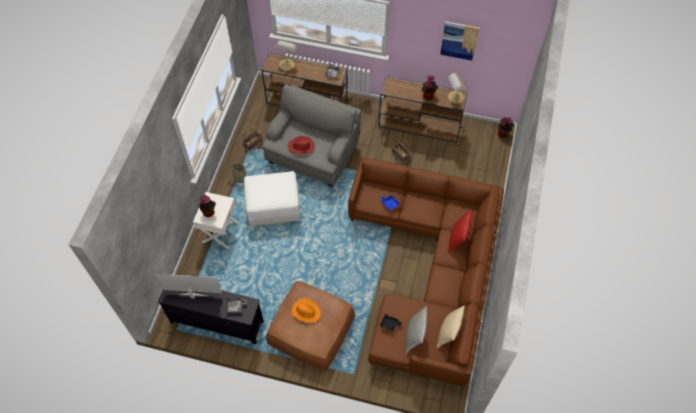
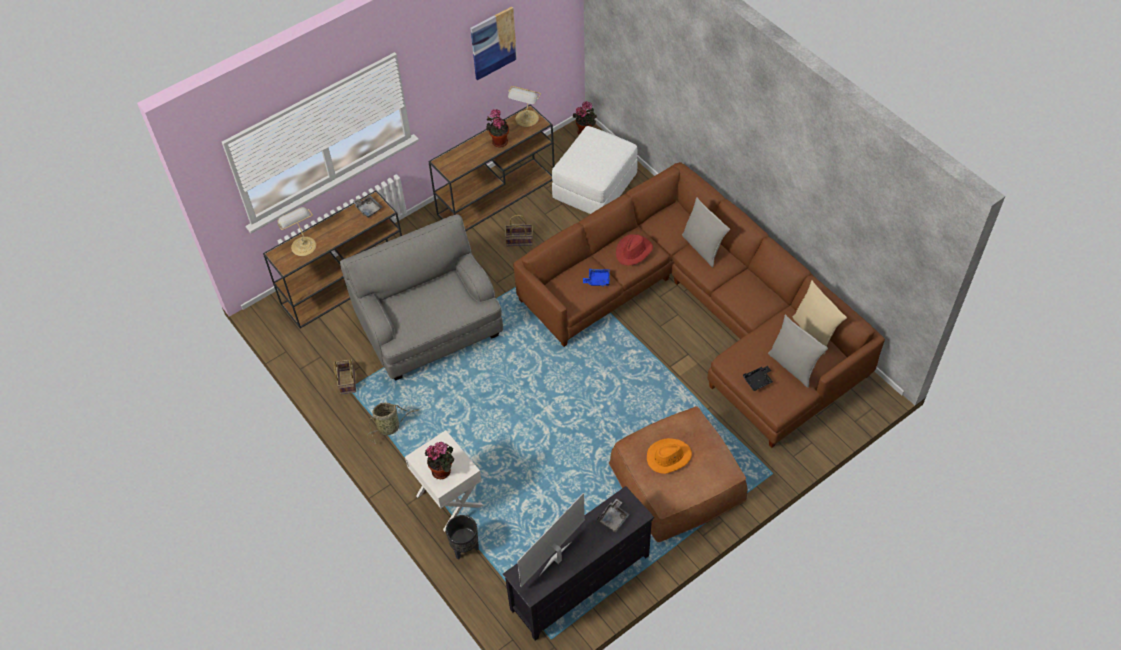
camera: 50 degrees left, 5 degrees down
(198, 257) = (465, 548): none -> black planter
(273, 207) = (467, 417): white ottoman -> white ottoman (595, 187)
(301, 147) = (433, 315): red hat -> red hat (633, 251)
(457, 239) = (703, 248): red pillow -> grey pillow

